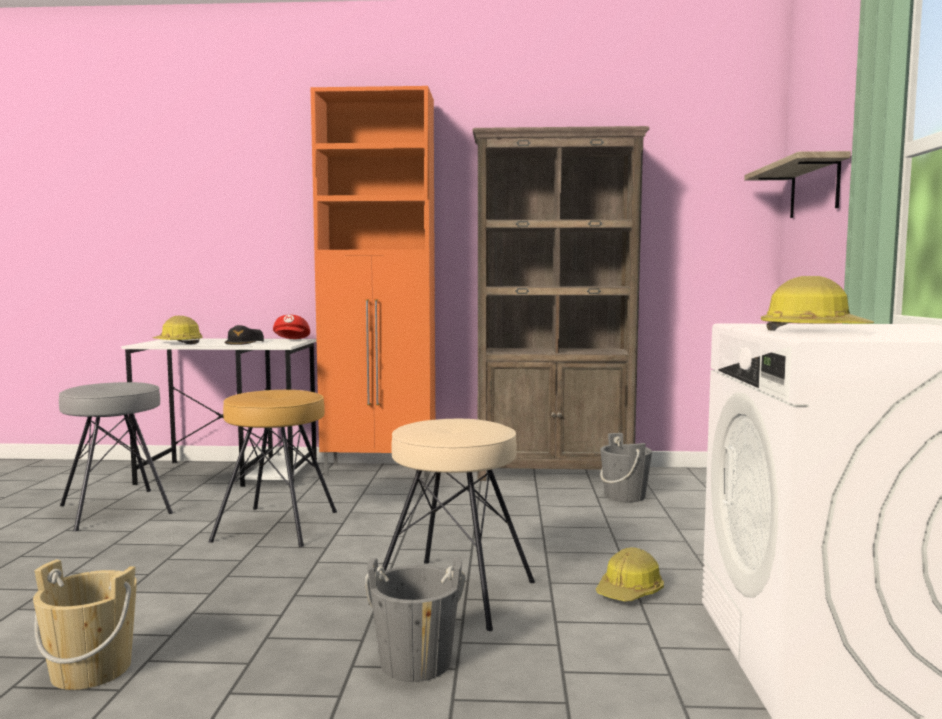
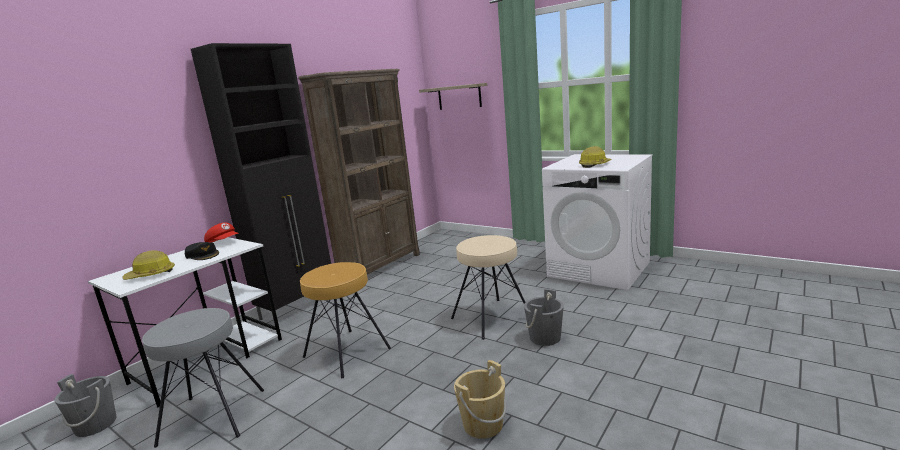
camera: 55 degrees left, 10 degrees up
(381, 471) = (299, 307): orange cabinet -> black cabinet
(624, 496) = (432, 260): grey bucket -> grey bucket (95, 424)
(629, 592) = (525, 285): hard hat -> none

